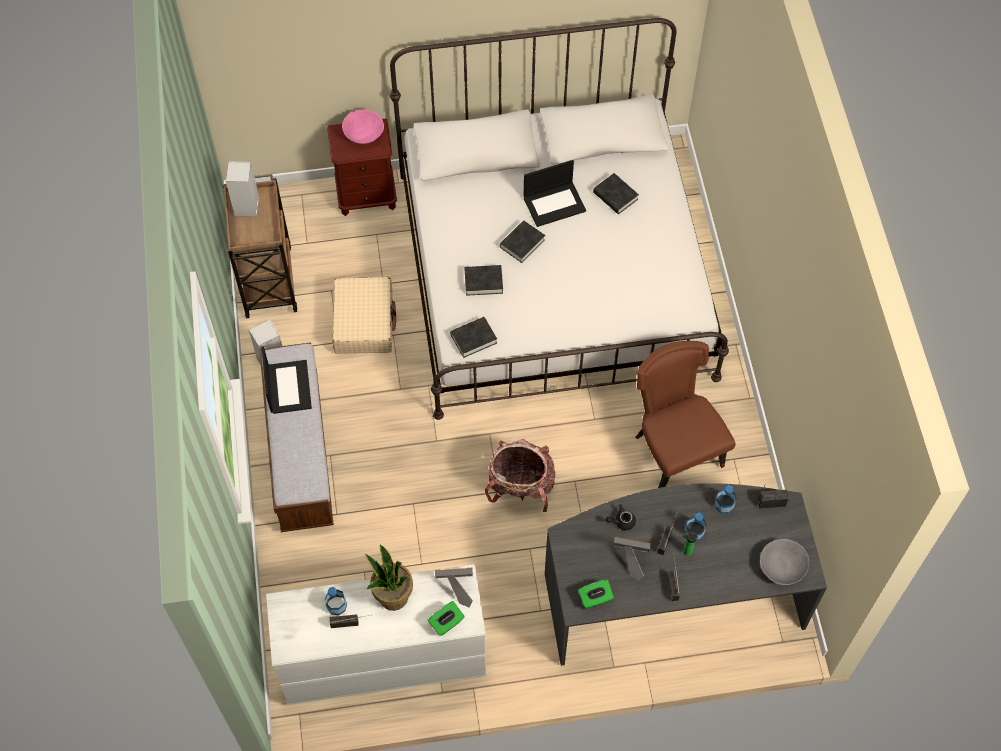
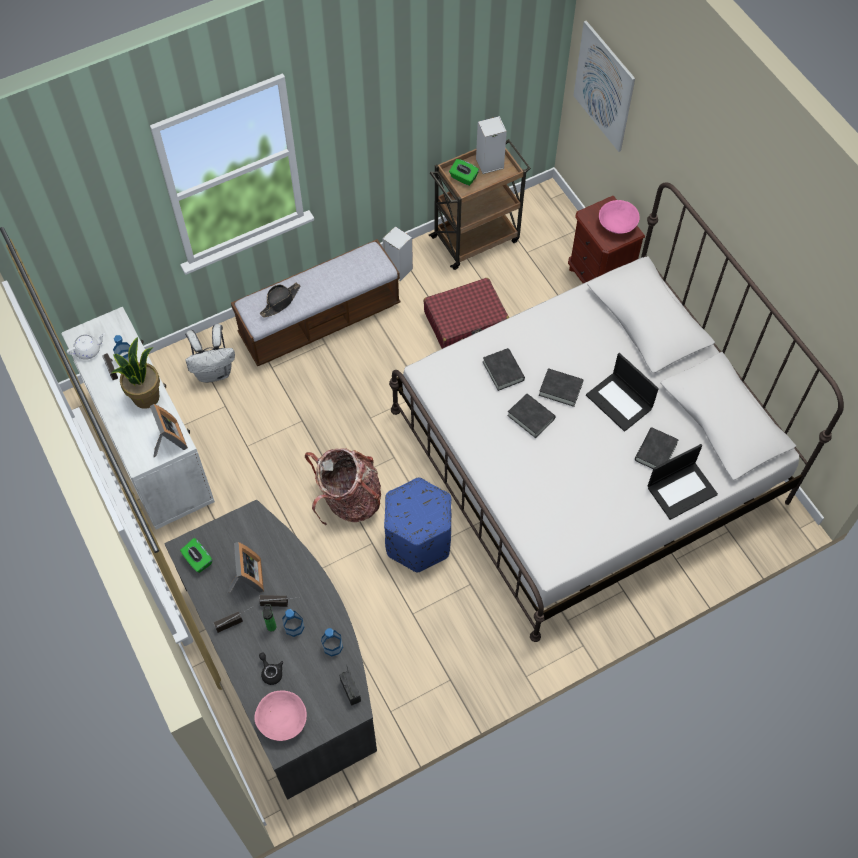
camera: 70 degrees right, 0 degrees up
(262, 56) = (604, 87): none -> picture
(288, 386) = (346, 270): laptop -> laptop (682, 490)
(298, 459) = (280, 302): none -> black hat
(309, 641) = (88, 350): none -> white teapot
(317, 571) = (214, 371): none -> white backpack
(364, 322) = (466, 322): beige suitcase -> red suitcase
(446, 623) = (133, 444): green tissue box -> green tissue box (463, 178)
(473, 339) = (438, 383): black book -> black book (531, 417)
(587, 440) = (418, 541): none -> blue ottoman
(621, 521) = (284, 559): black teapot -> black teapot (271, 671)
(674, 451) = (437, 621): brown chair -> none
(782, 567) = (282, 720): grey bowl -> pink bowl

